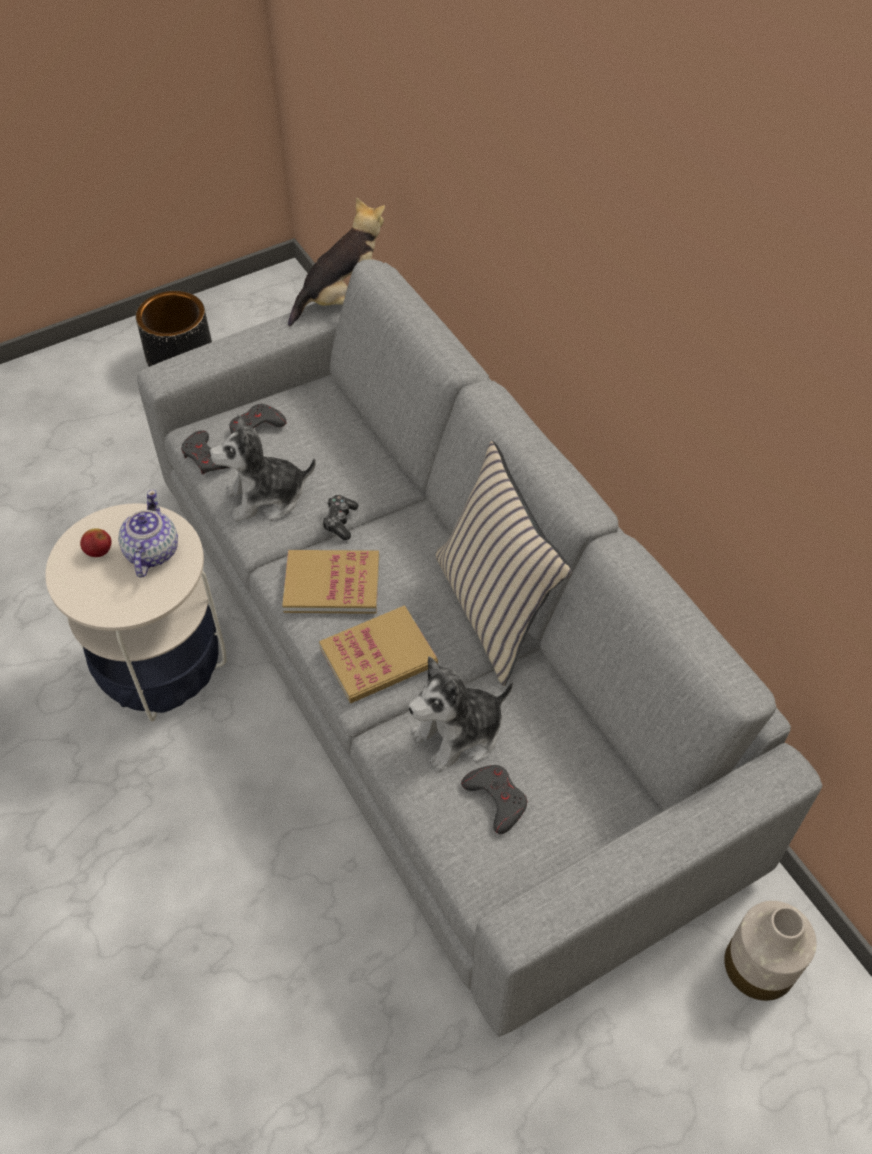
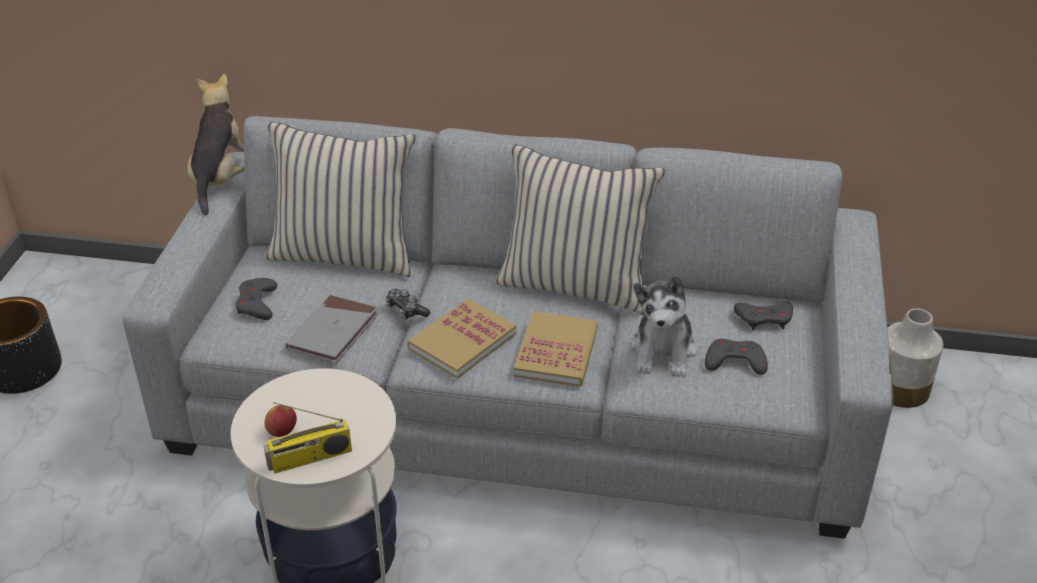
camera: 50 degrees left, 15 degrees down
(84, 588) = (309, 458): none -> radio
(151, 552) = (324, 402): teapot -> none
(207, 457) = (248, 342): grey game controller -> grey game controller (764, 318)
(266, 497) = (333, 332): plush toy -> grey book
(374, 434) = (344, 254): none -> beige pillow

